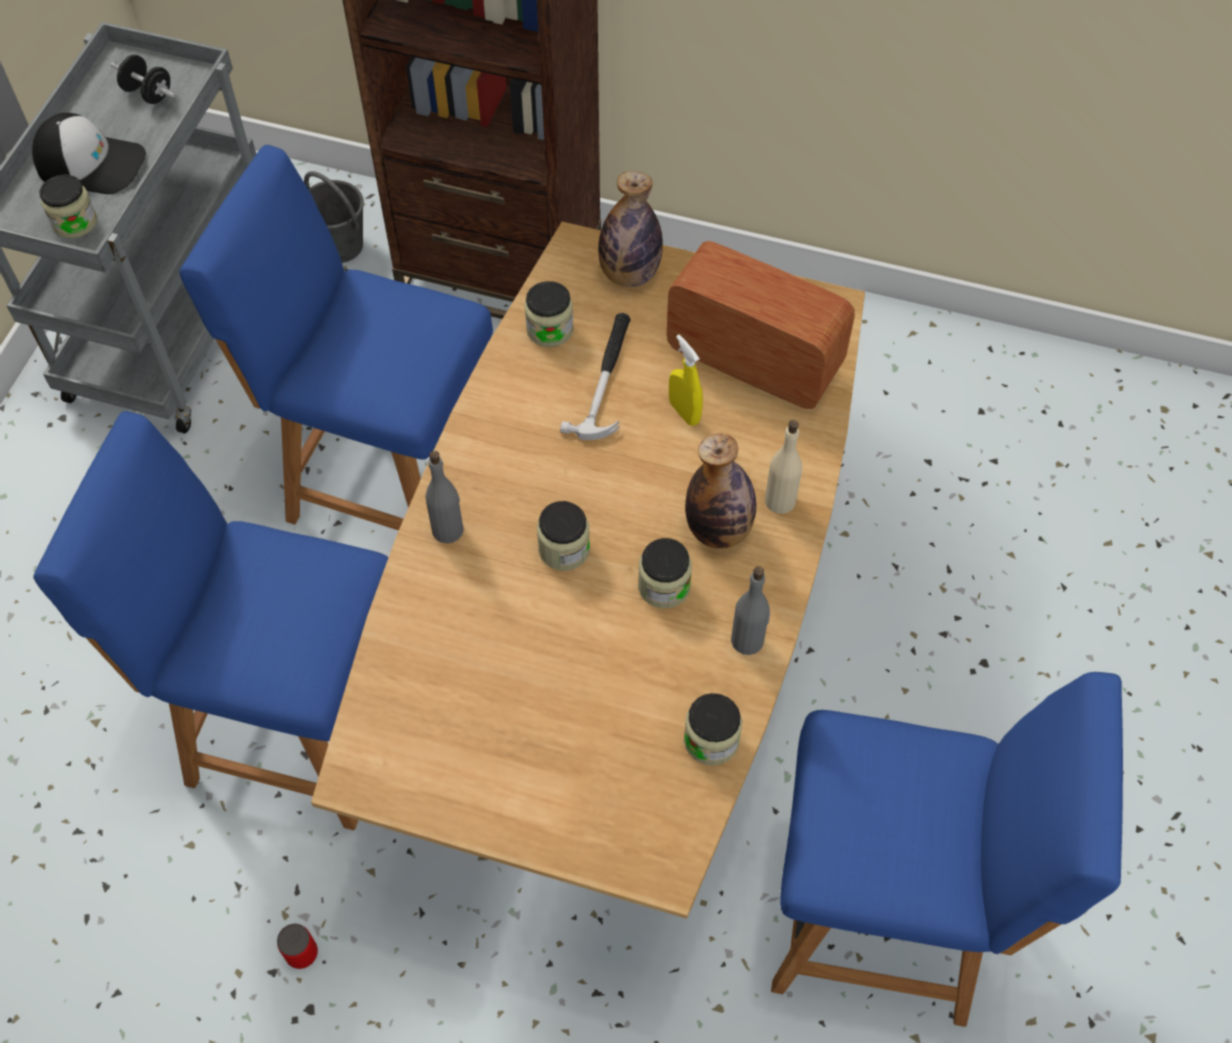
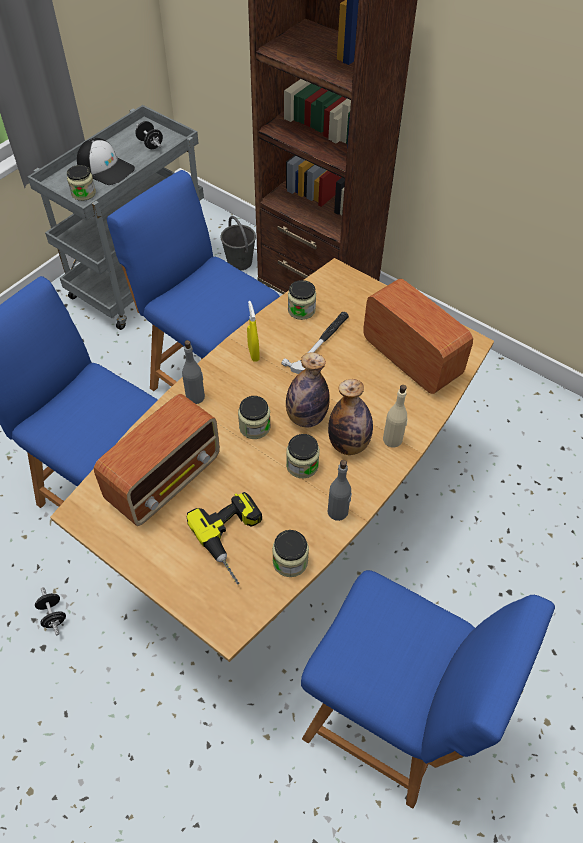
camera: 20 degrees right, 5 degrees down
(301, 953) = (53, 615): can -> black dumbbell
(466, 680) = (166, 479): none -> radio
(616, 736) = (235, 540): none -> power drill
(629, 274) = (359, 294): bottle -> bottle (306, 417)
(684, 412) = (357, 374): yellow spray bottle -> yellow spray bottle (253, 353)

